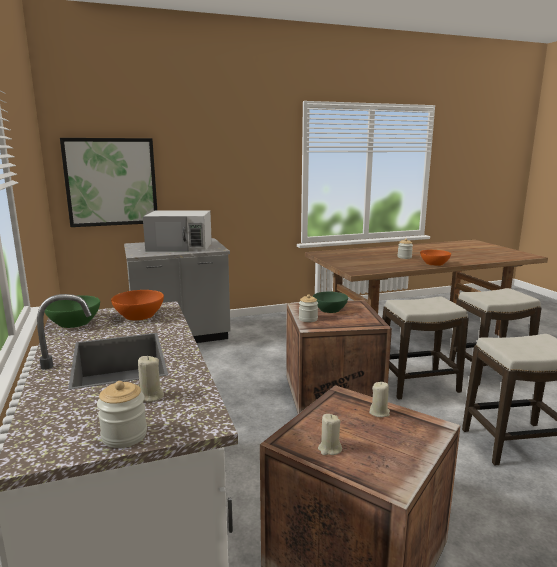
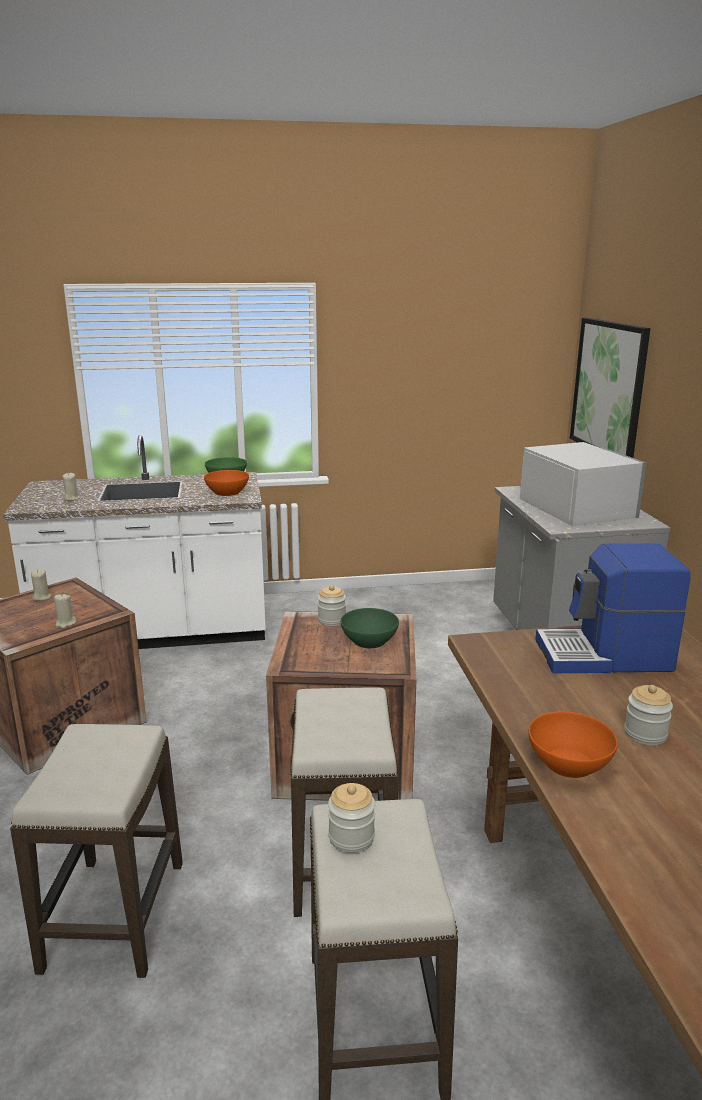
camera: 100 degrees right, 5 degrees up
(124, 436) = (35, 495): jar -> jar (351, 837)
(180, 246) = (576, 507): white microwave -> white microwave turned 150 degrees clockwise
(350, 259) = (604, 656): none -> coffee machine

